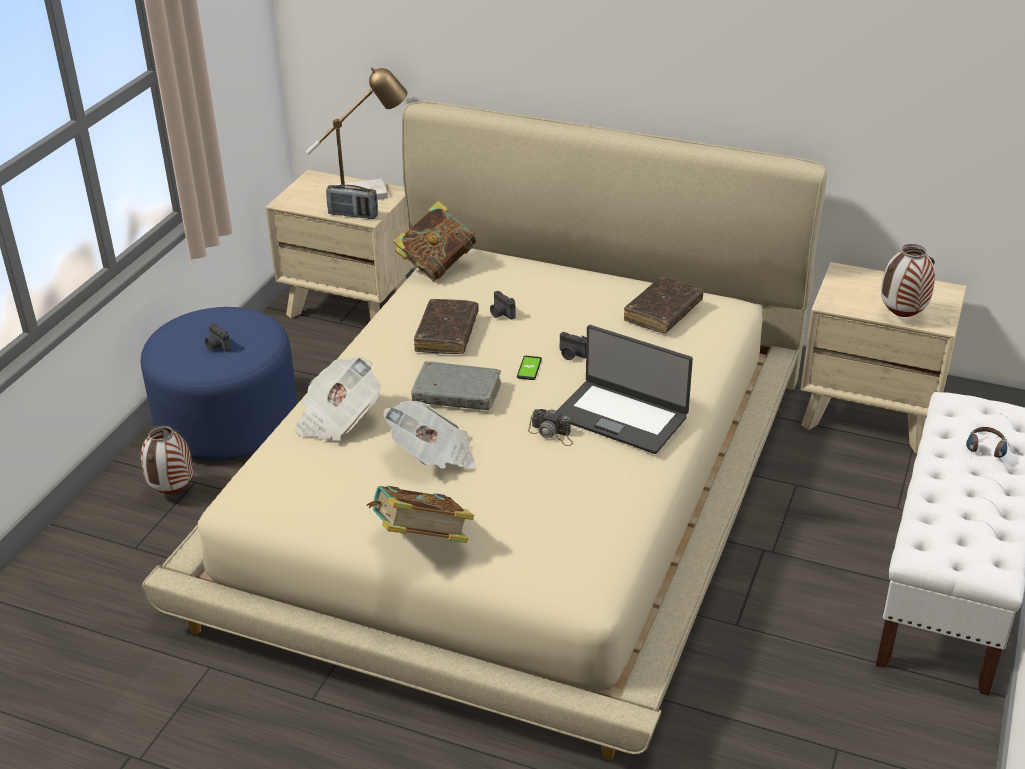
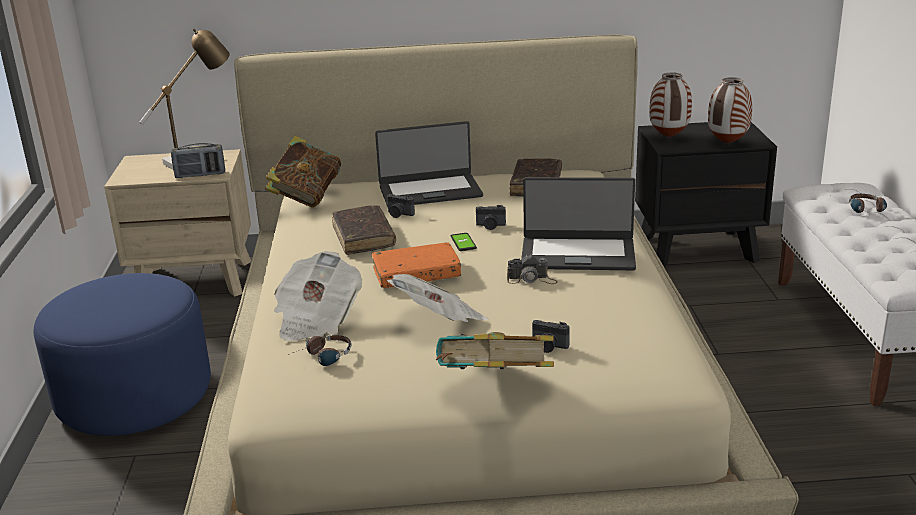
camera: 25 degrees left, 10 degrees down
(173, 492) = (116, 471): vase -> vase (669, 137)
(217, 346) = (124, 305): camera -> camera (548, 347)
(311, 463) = (322, 358): none -> headphones
(457, 394) = (416, 274): grey book -> orange book
(554, 291) = (430, 191): none -> laptop
(870, 414) = (698, 248): beige nightstand -> black nightstand

